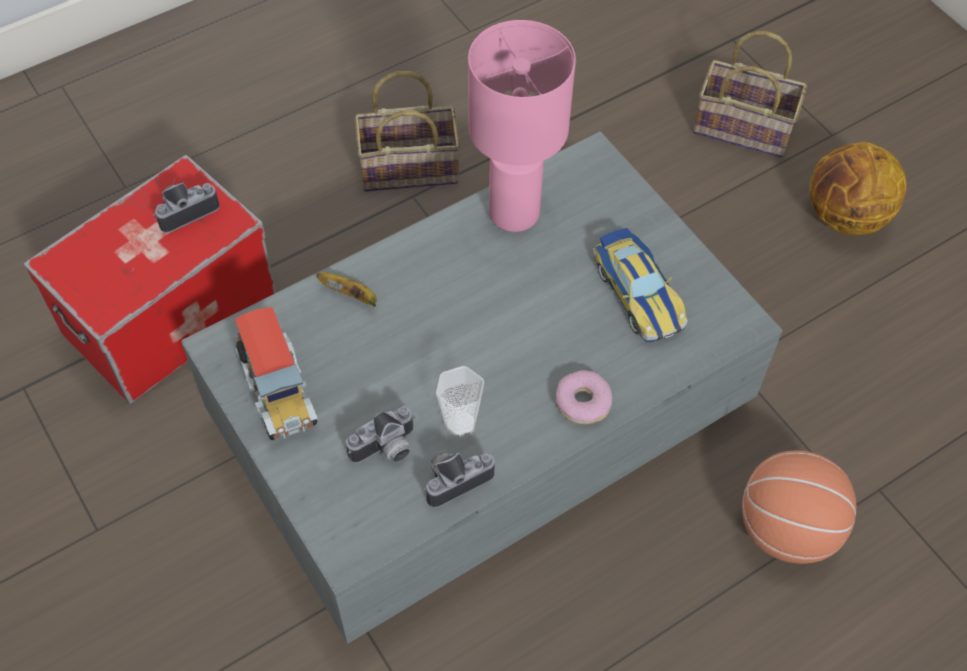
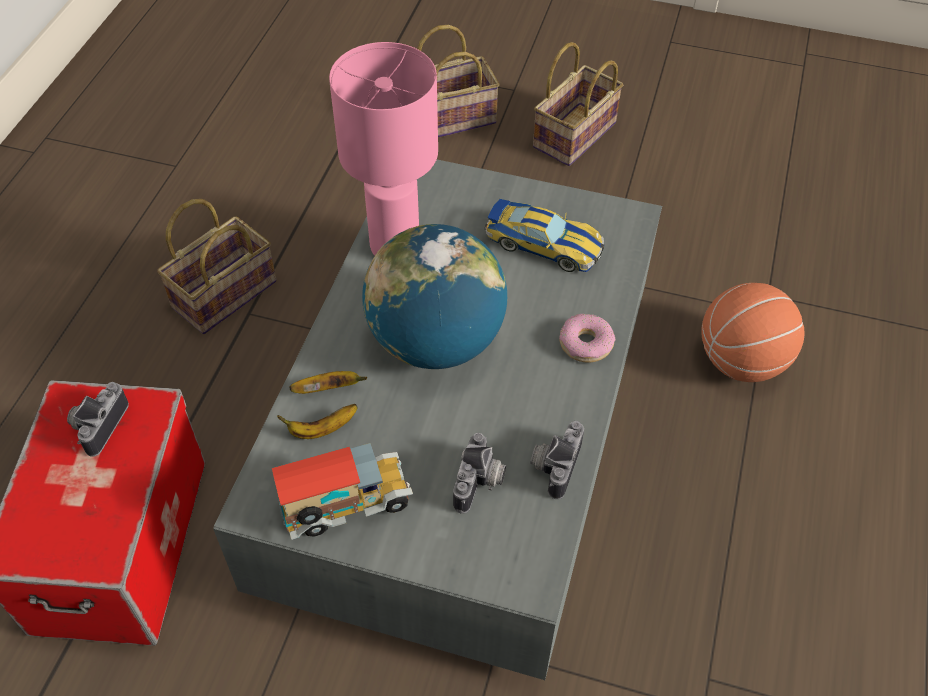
camera: 40 degrees left, 5 degrees down
(278, 393) = (346, 506): toy truck -> toy truck turned 45 degrees counterclockwise
(316, 323) = (322, 429): none -> banana
(460, 423) = (515, 422): cup -> none
(466, 315) = (436, 341): none -> globe
(845, 217) = (575, 137): basketball -> basket

